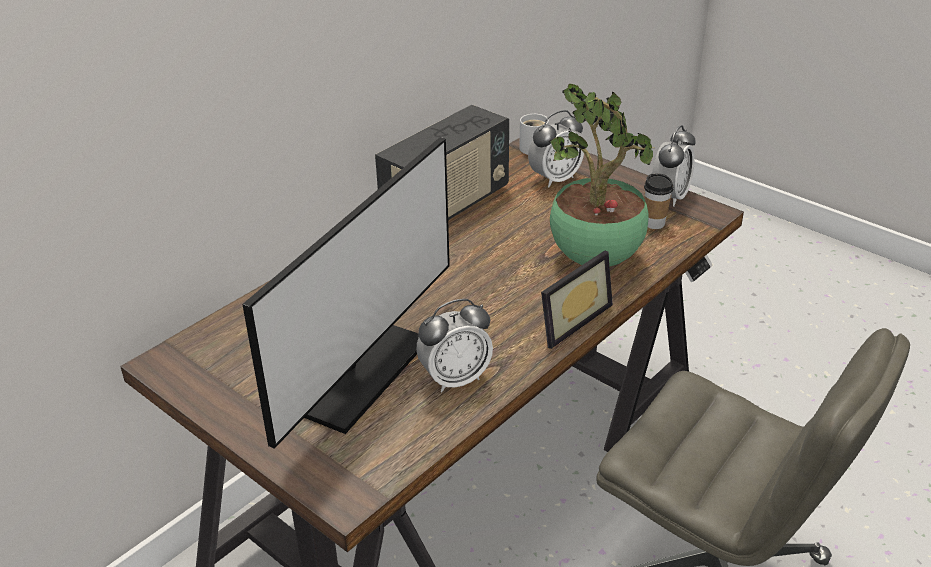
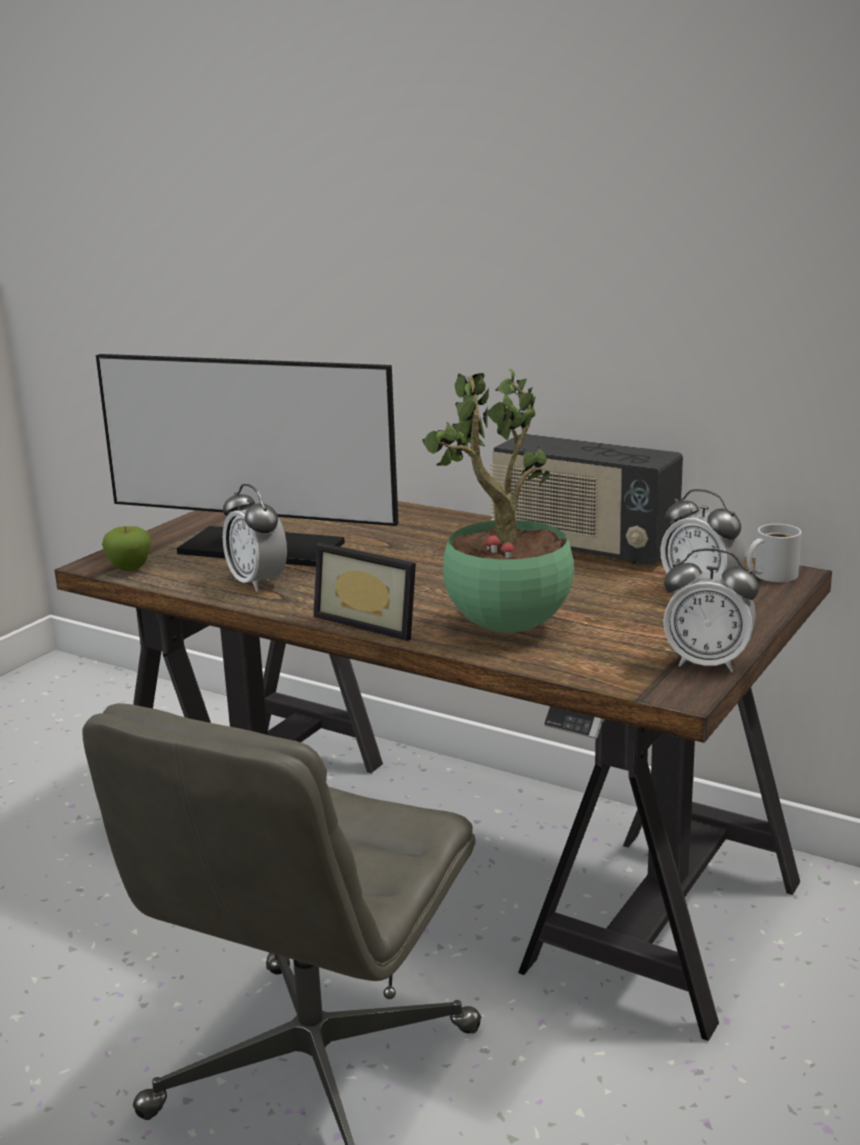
camera: 80 degrees right, 15 degrees down
(375, 469) = (130, 569): none -> apple
(654, 223) = (620, 656): cup -> none

